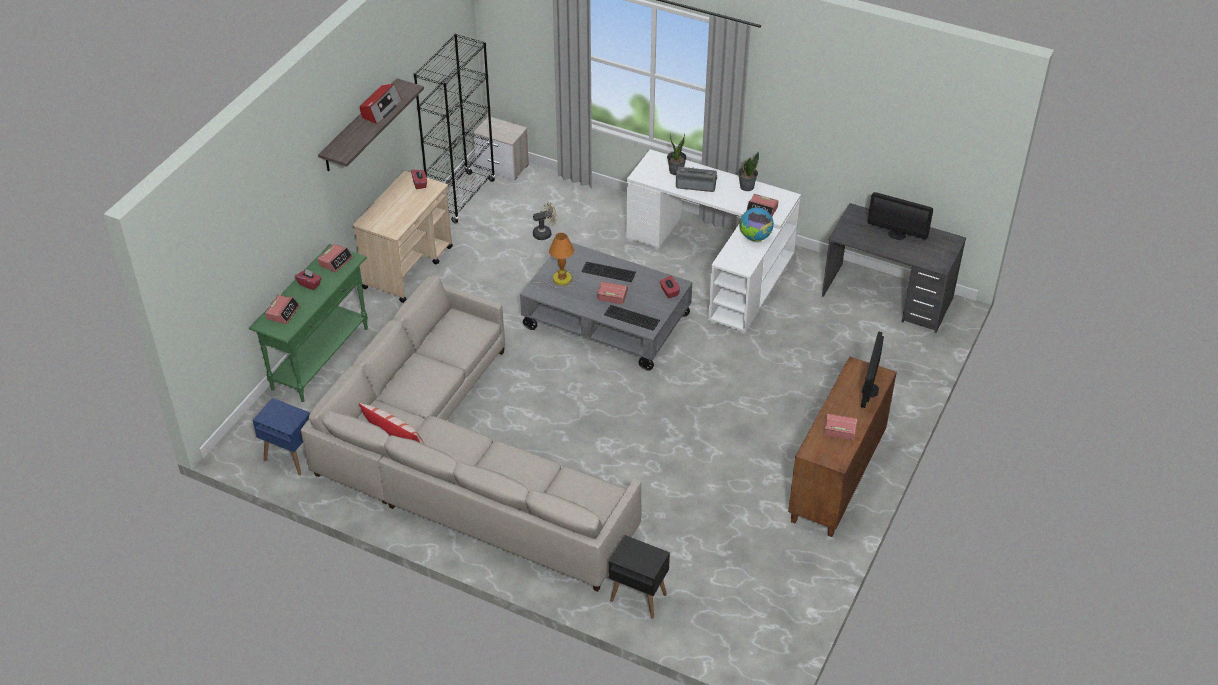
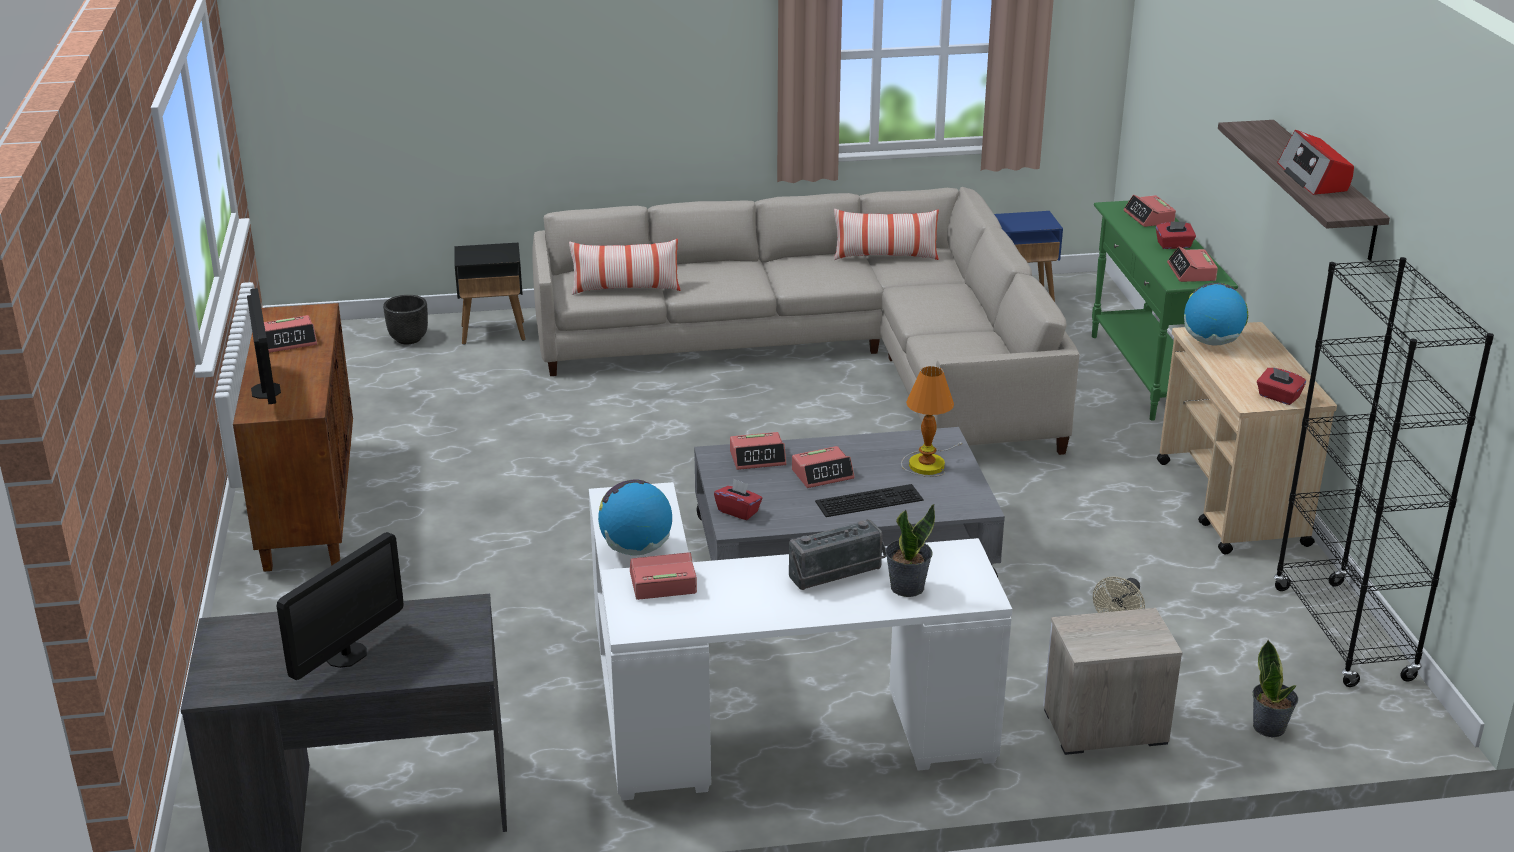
camera: 145 degrees right, 15 degrees down
(395, 223) = (1211, 342): none -> globe
(503, 167) = (1377, 723): nightstand -> nightstand (1102, 725)
(577, 485) = (625, 289): none -> pillow
(630, 318) = (758, 458): keyboard -> alarm clock
(697, 621) = (408, 339): none -> black planter
(746, 186) = (736, 614): potted plant -> potted plant (1269, 727)
(897, 234) = (346, 655): monitor -> monitor turned 135 degrees clockwise

